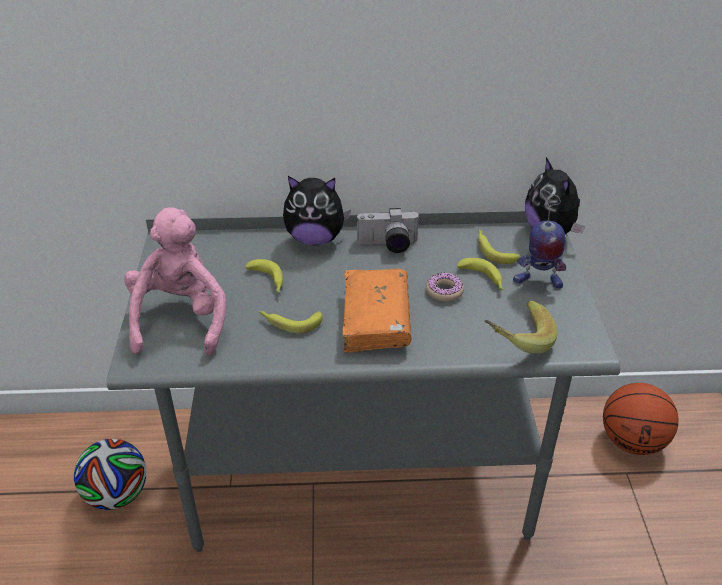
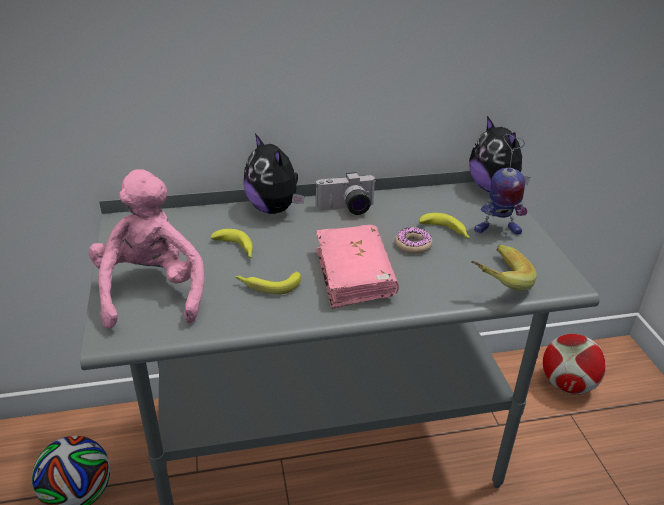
camera: 10 degrees left, 5 degrees down
(315, 239) = (274, 209): plush toy -> plush toy turned 60 degrees clockwise
(376, 320) = (354, 275): orange book -> pink book
(493, 250) = (447, 207): banana -> none
(632, 441) = (567, 385): basketball -> football

